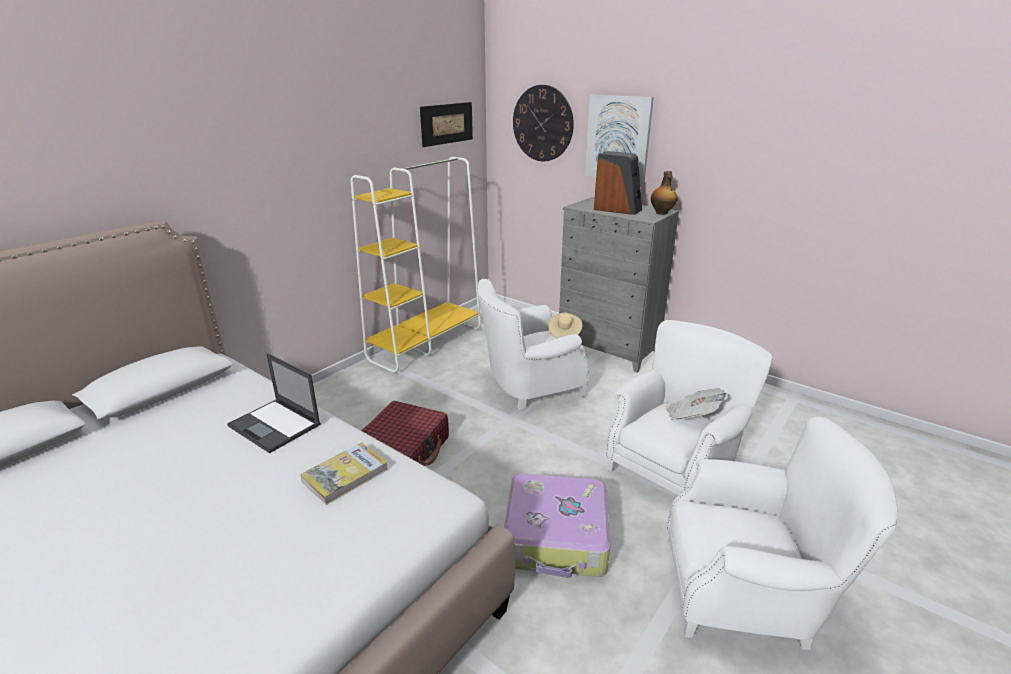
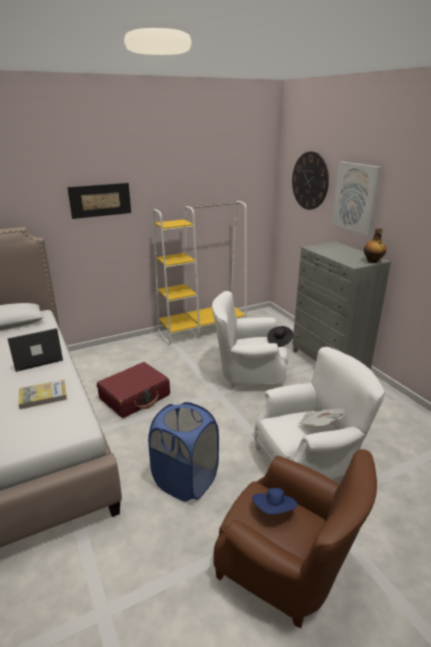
camera: 25 degrees right, 0 degrees up
(275, 425) = (36, 358): laptop -> laptop turned 90 degrees clockwise
(447, 123) = (241, 176): picture -> picture (100, 200)
(556, 537) = (186, 480): suitcase -> blue laundry basket
(564, 333) = (279, 341): beige hat -> black hat
(617, 209) = (340, 254): speaker -> none
(732, 523) = (274, 510): none -> blue hat
(747, 592) = (287, 568): white armchair -> brown armchair

